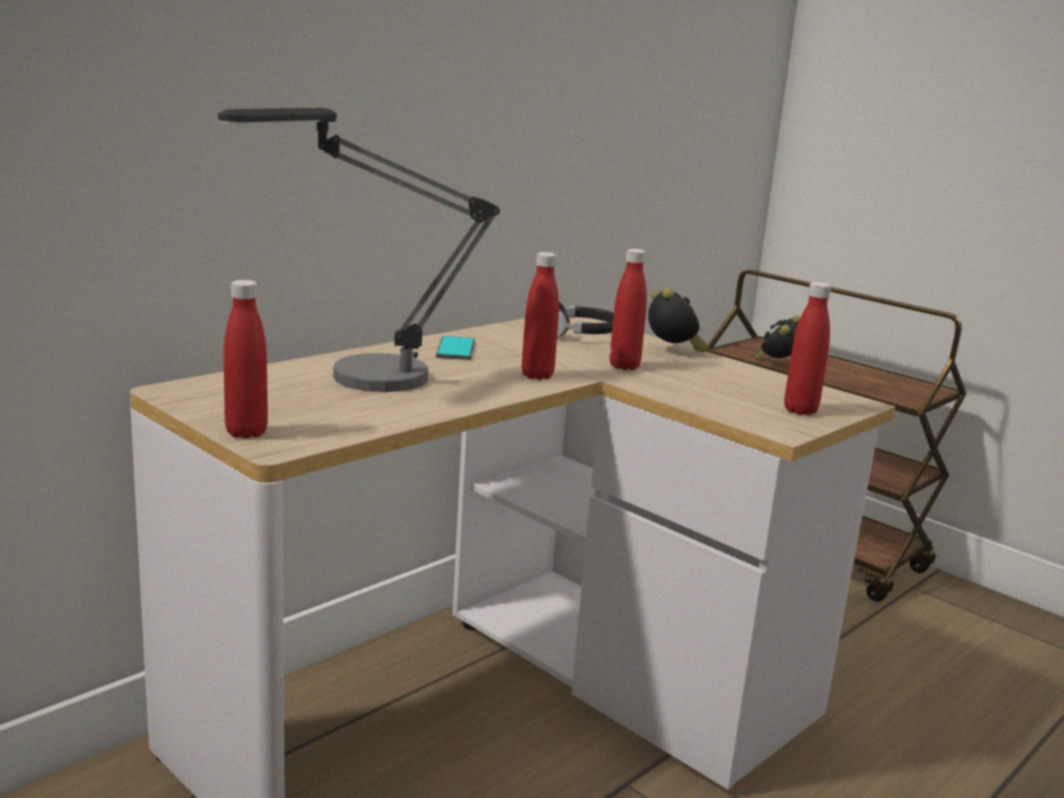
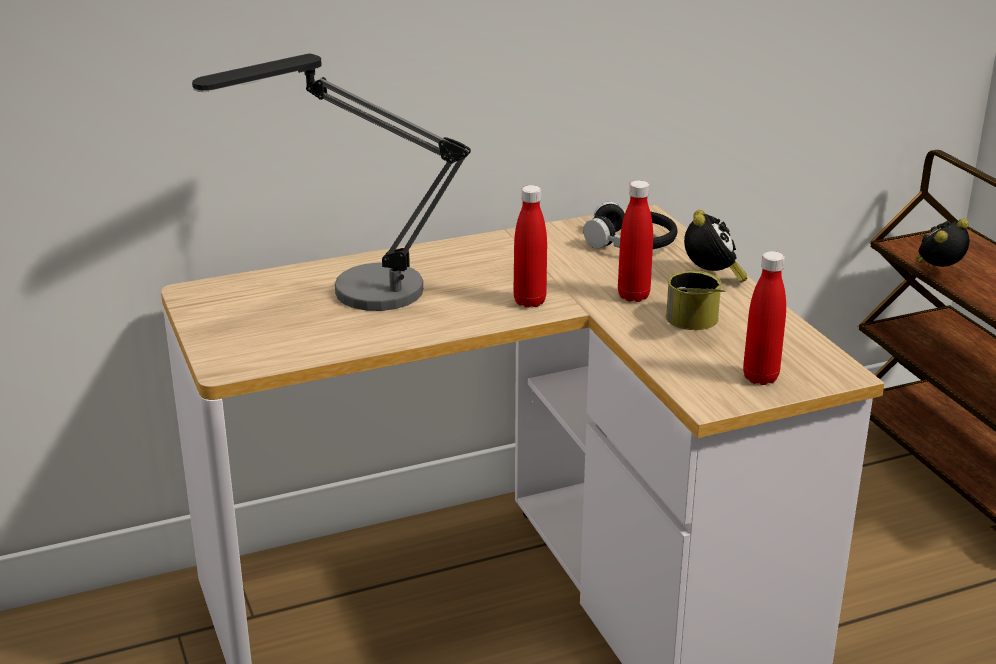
camera: 25 degrees right, 10 degrees up
(246, 432) = (216, 348): red bottle -> none
(456, 349) = (482, 257): phone -> none
(700, 382) = (693, 326): none -> can

